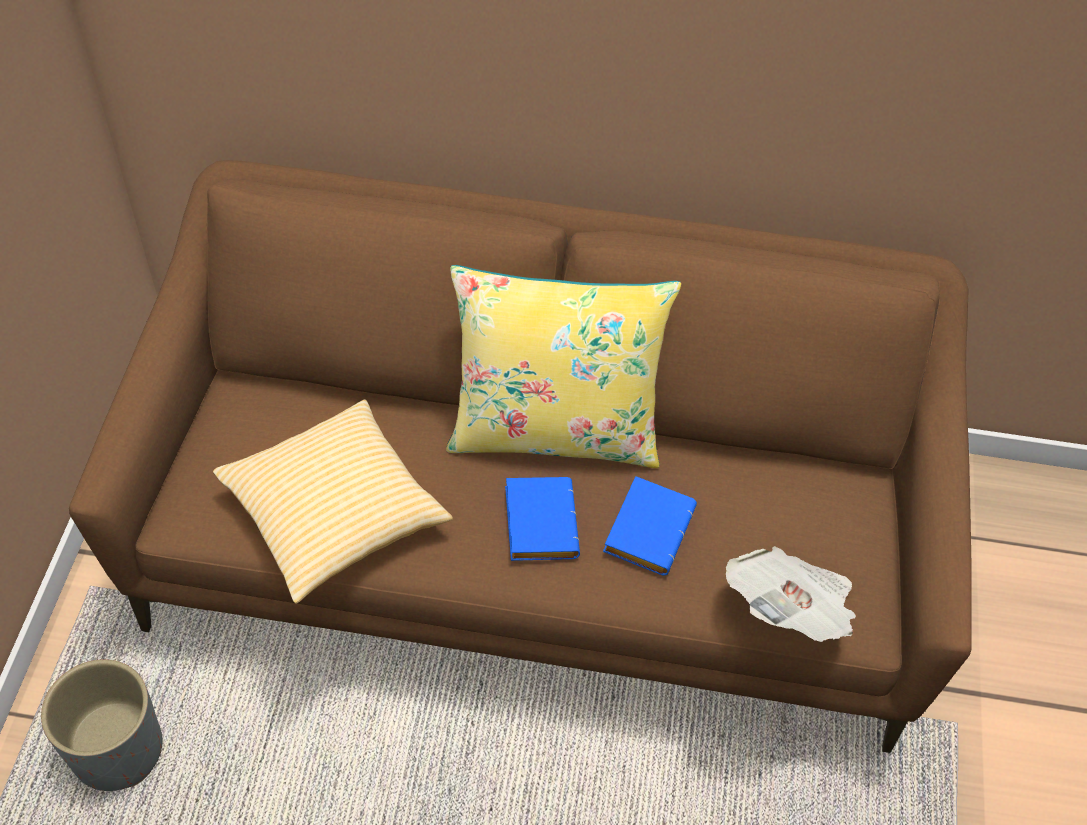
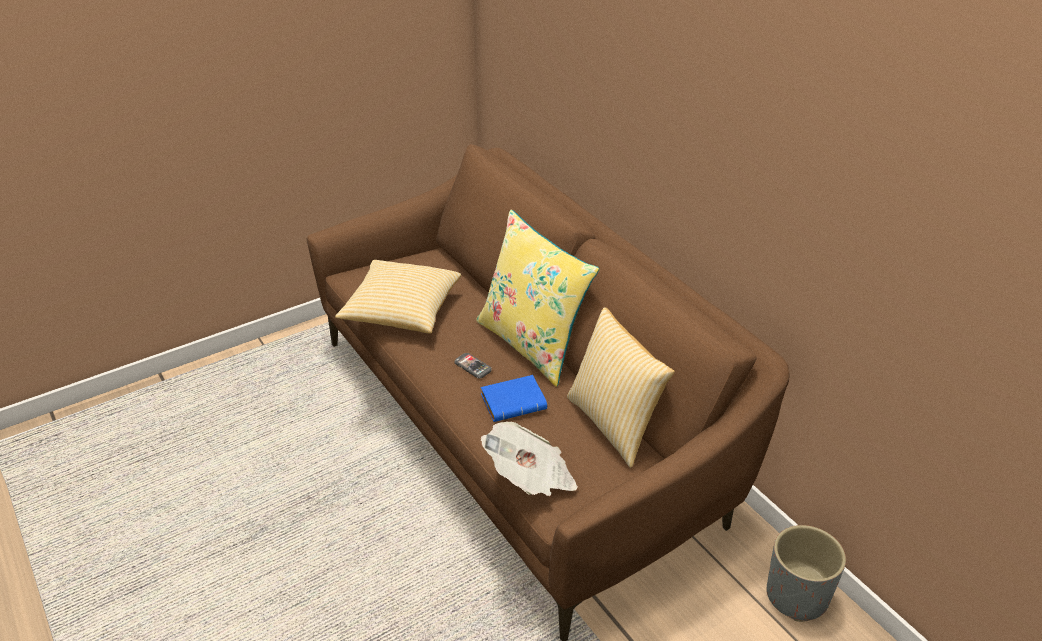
camera: 50 degrees right, 15 degrees down
(118, 749) = (272, 375): grey planter -> grey planter (797, 596)
(537, 522) = (473, 366): blue book -> phone
(772, 464) = (614, 424): none -> pillow

